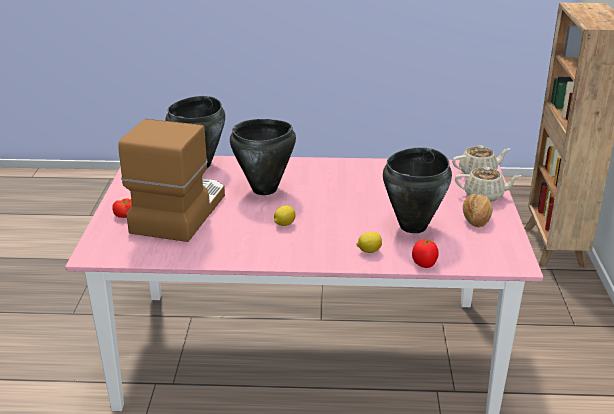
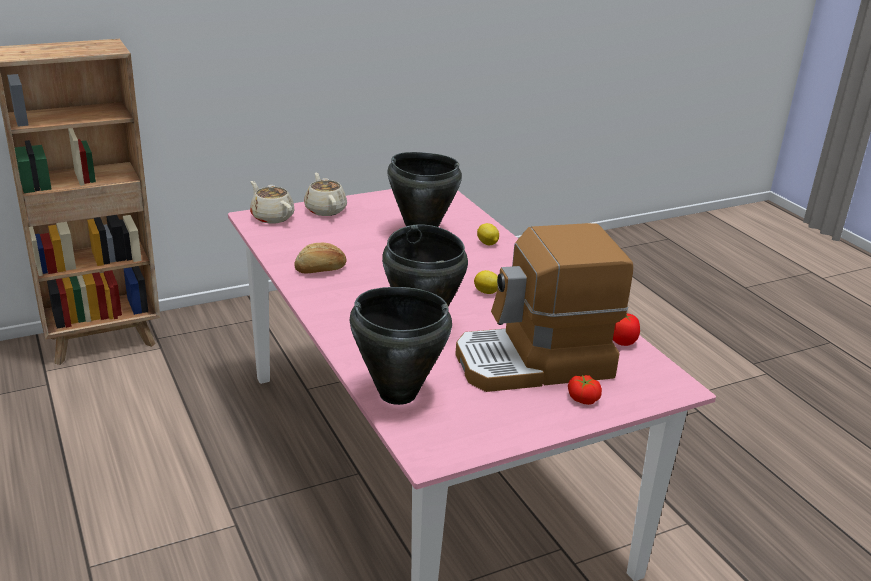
camera: 120 degrees left, 0 degrees up
(424, 264) = (481, 219): tomato -> tomato (622, 342)
(476, 219) = (378, 209): bread -> bread (321, 270)

